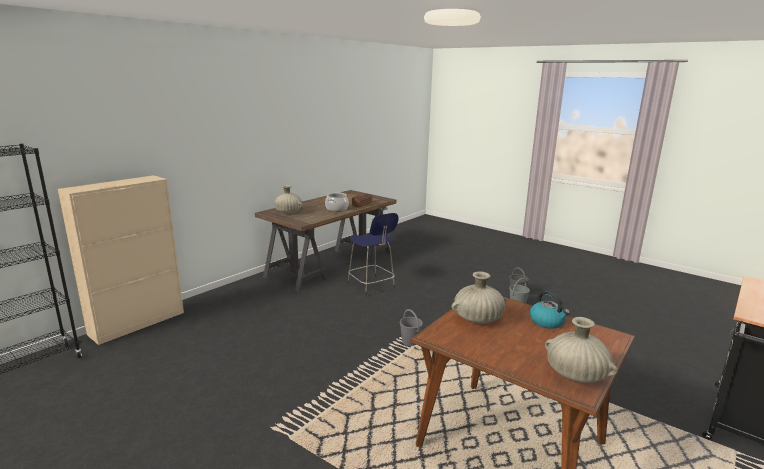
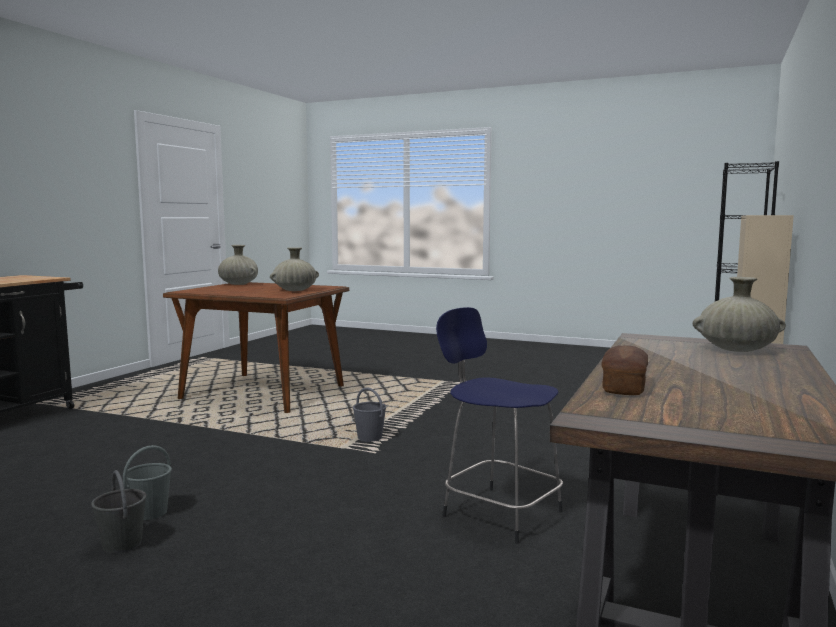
camera: 165 degrees right, 10 degrees down
(337, 208) = (660, 368): cooking pot -> none
(547, 322) = (233, 292): kettle -> none

